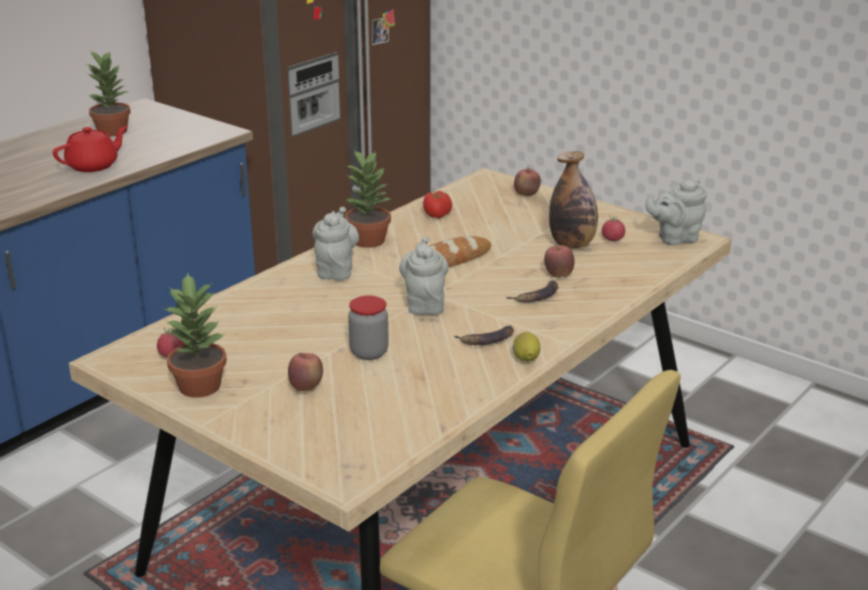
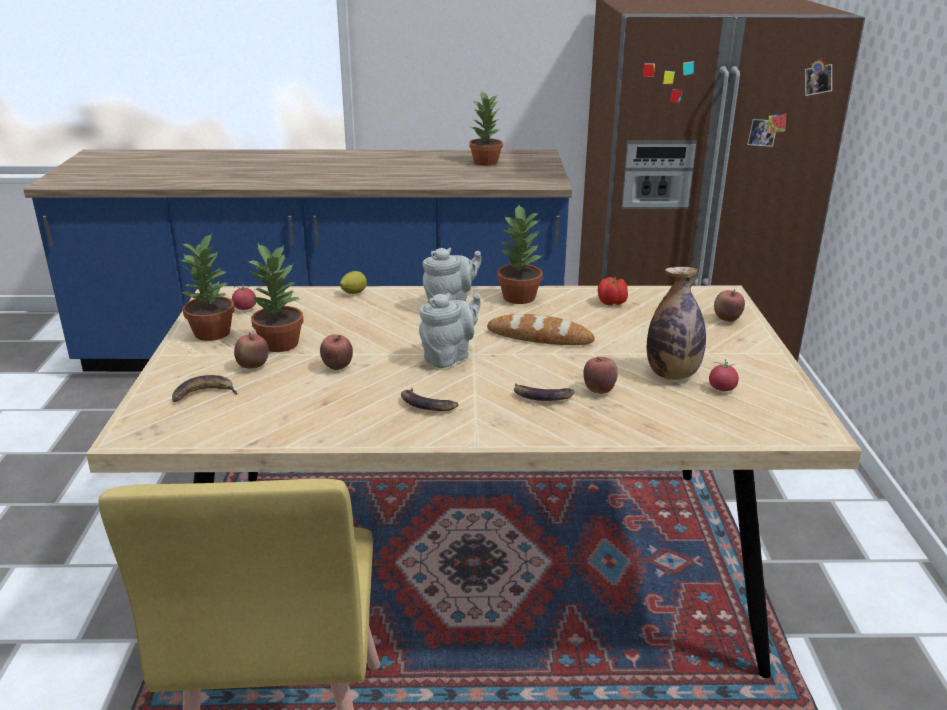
camera: 50 degrees right, 0 degrees up
(94, 166) = (425, 177): red teapot -> none
(280, 362) = (280, 343): none -> potted plant
(322, 425) = (203, 394): none -> banana
(369, 352) = (337, 367): jar -> apple
(526, 359) = (416, 435): lemon -> lemon (353, 293)
(674, 238) = (790, 418): grey teapot -> none

